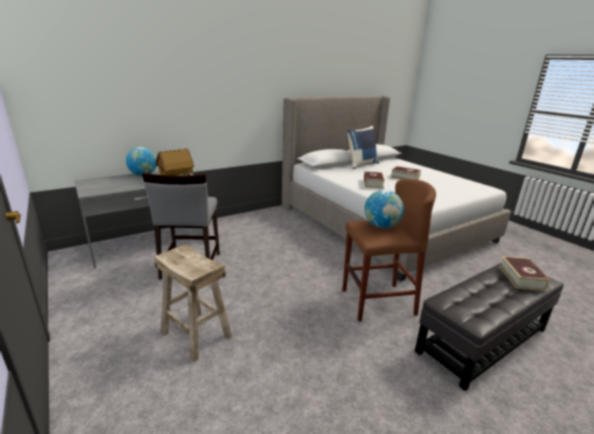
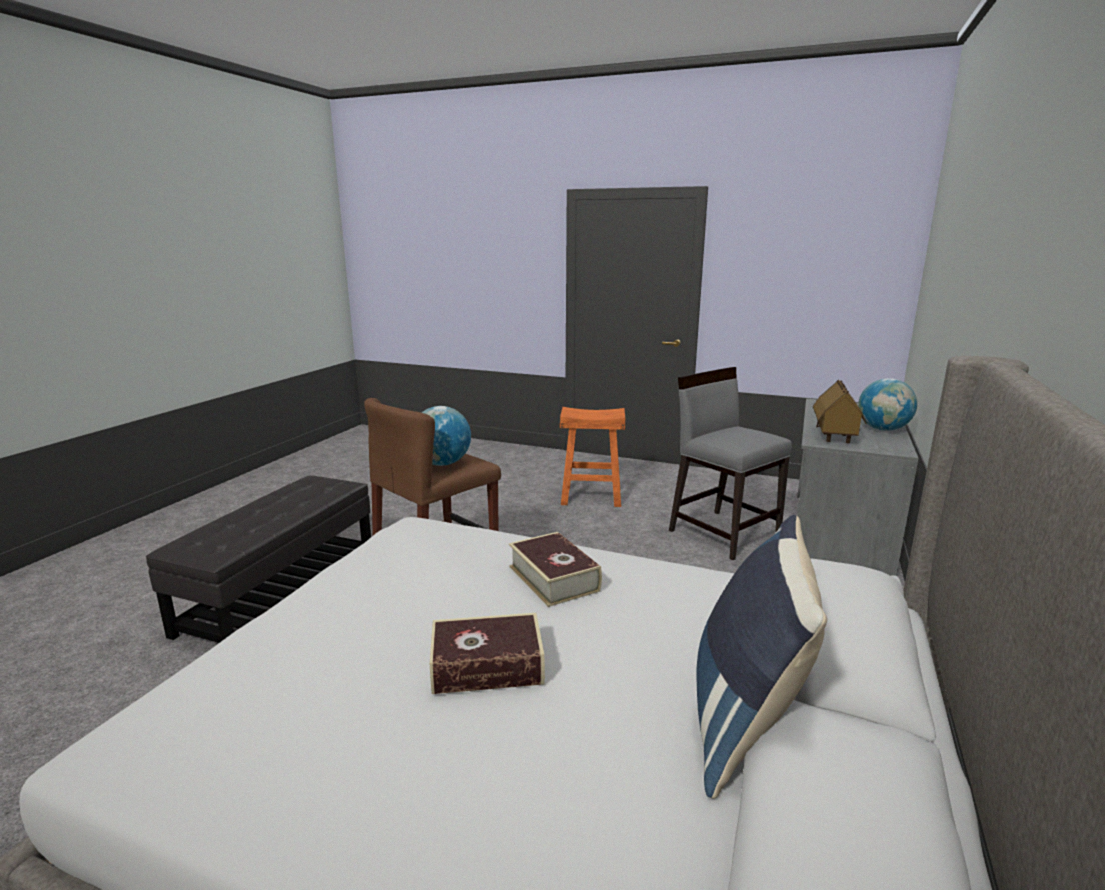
camera: 145 degrees right, 5 degrees down
(195, 335) = (591, 496): beige stool -> orange stool
(521, 278) = (221, 535): book -> none

